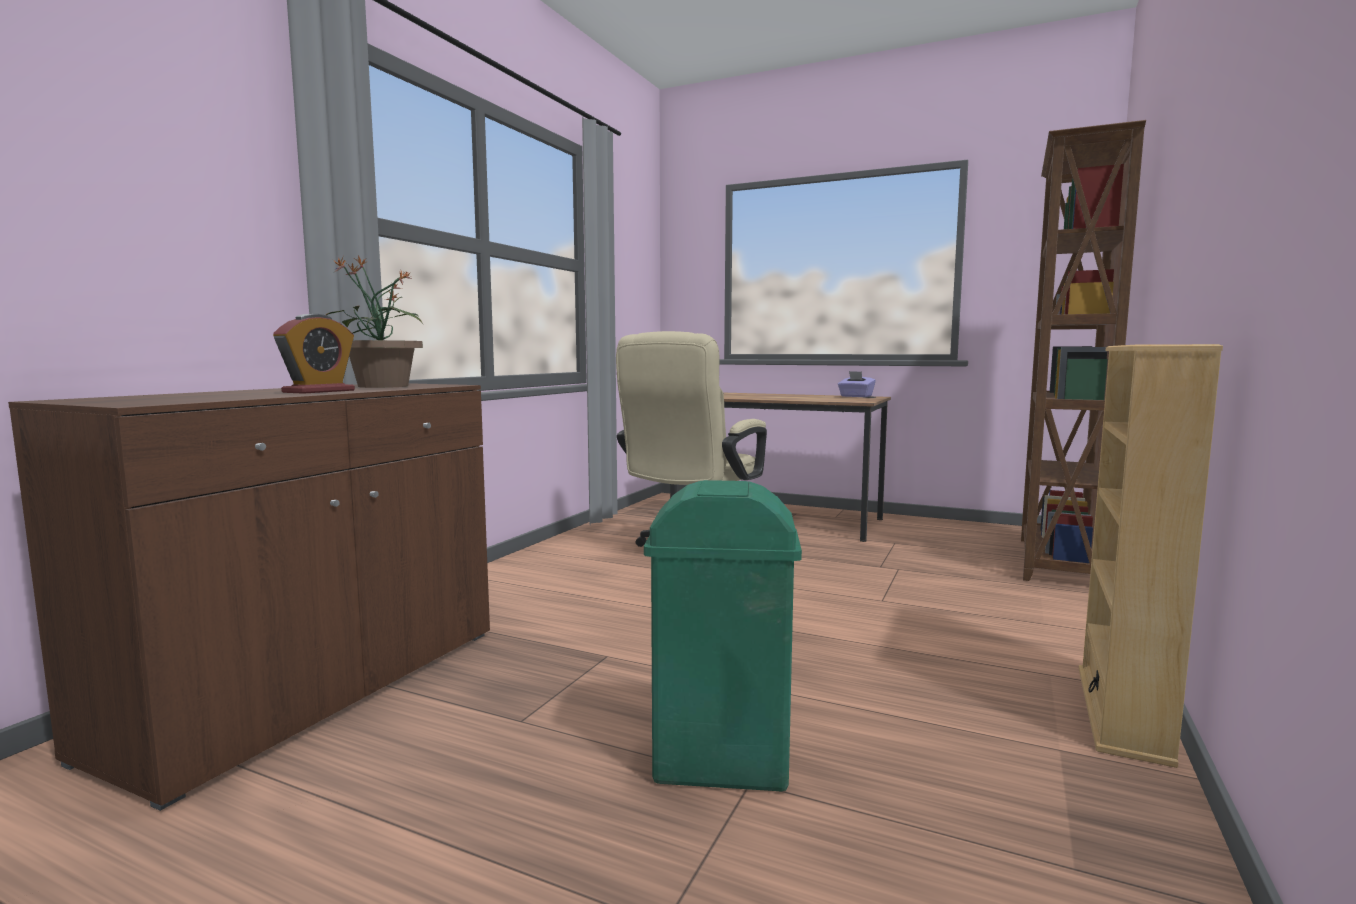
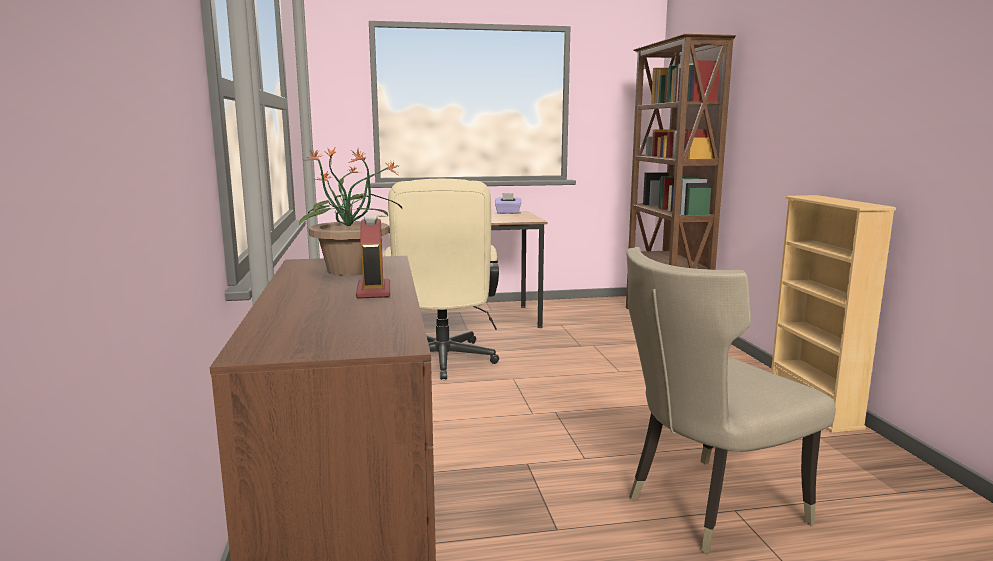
camera: 35 degrees left, 5 degrees up
(719, 765) = (707, 507): green trash can -> beige chair

